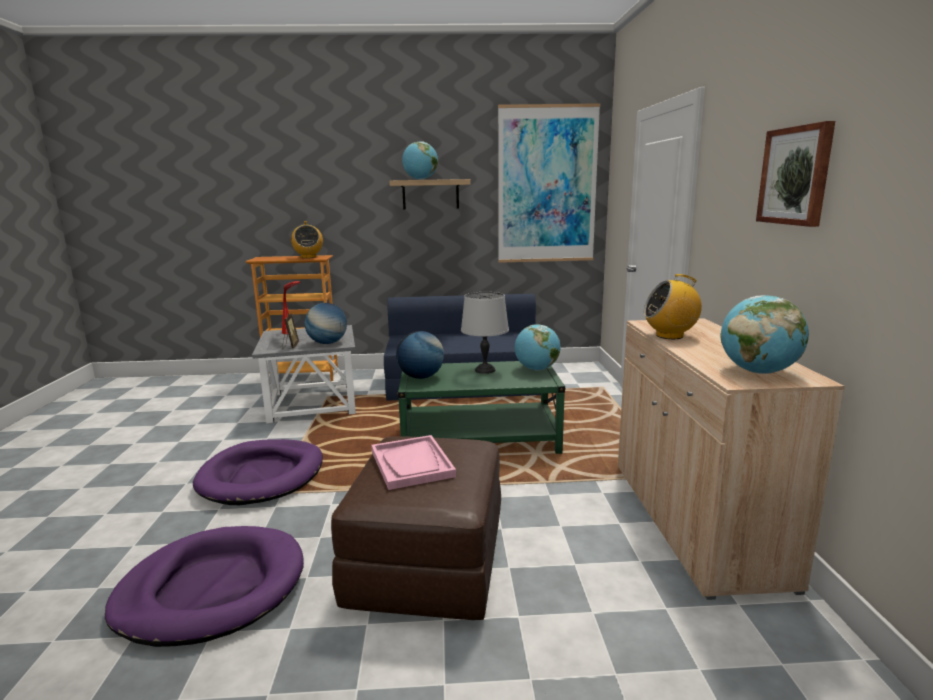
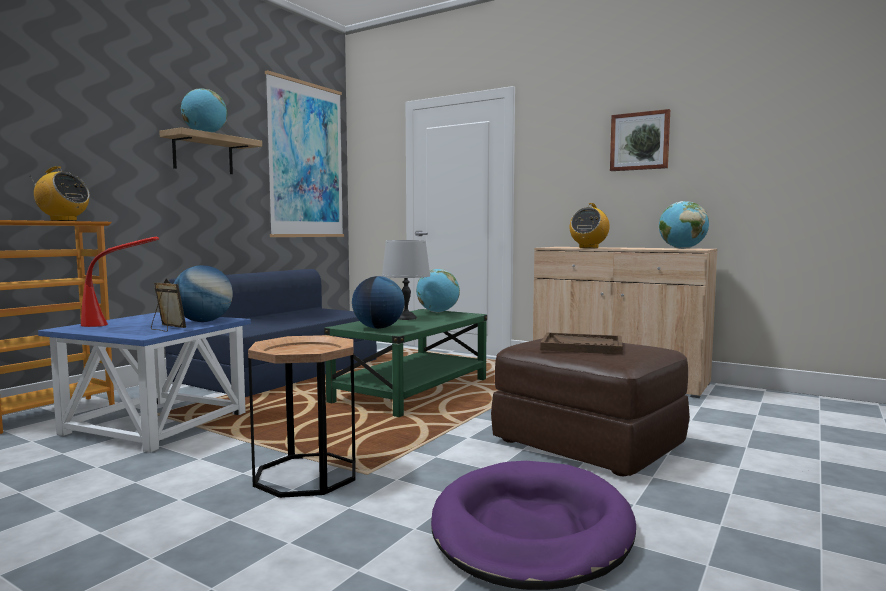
camera: 55 degrees left, 10 degrees down
(262, 476) = (306, 475): purple dog bed -> brown side table
(314, 403) = (156, 423): grey side table -> blue side table
(412, 464) = (582, 346): pink tray -> brown tray

